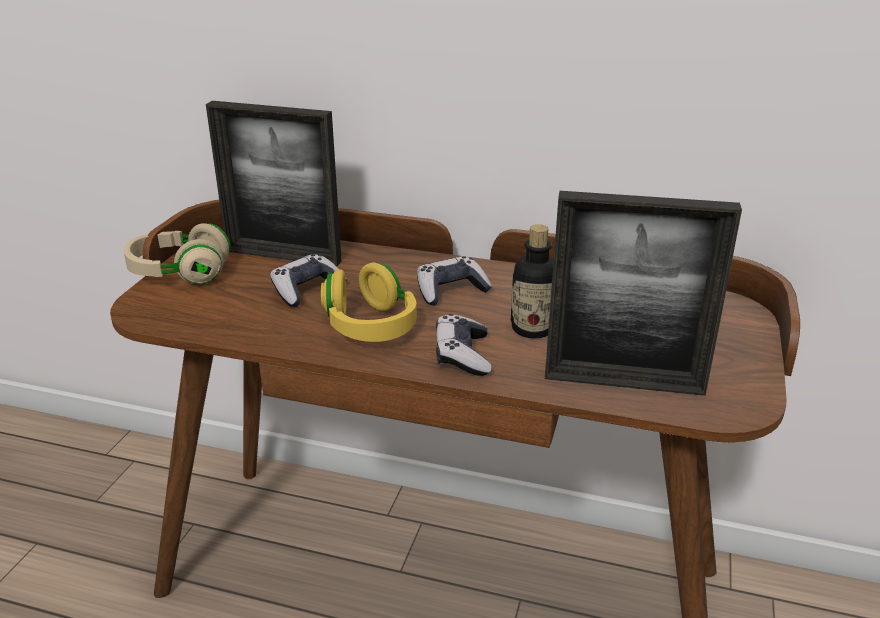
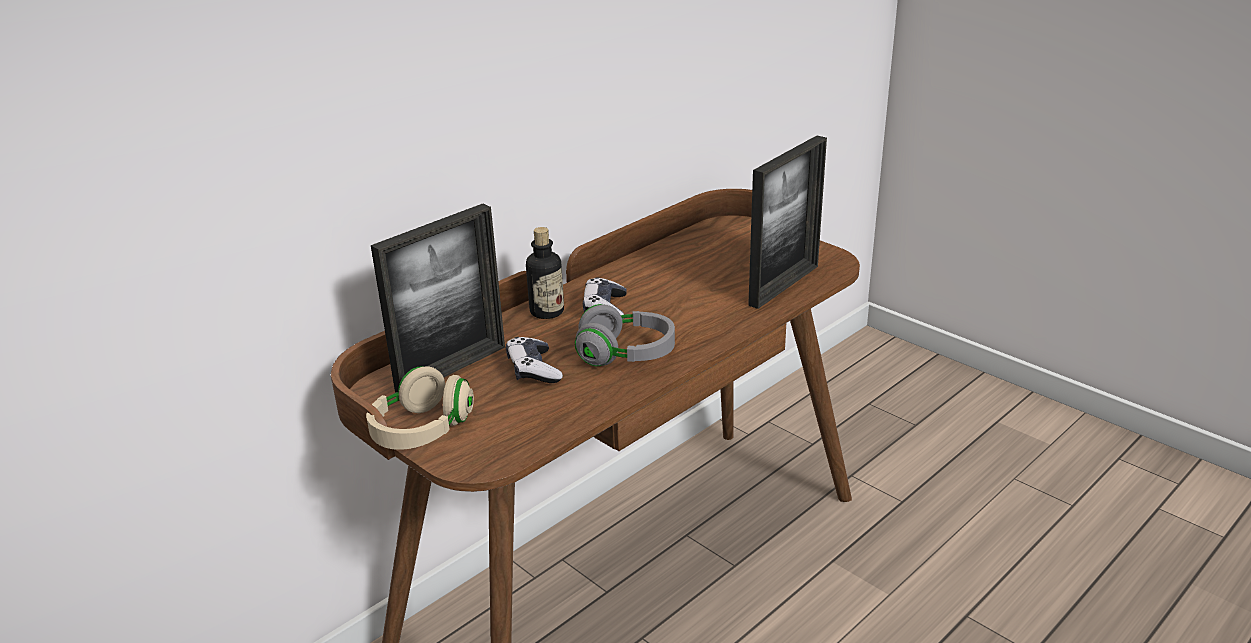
camera: 60 degrees left, 0 degrees up
(369, 326) = (626, 355): yellow headphones -> grey headphones
(462, 355) = (703, 329): game controller -> none
(532, 329) = (692, 294): bottle -> bottle (547, 311)

